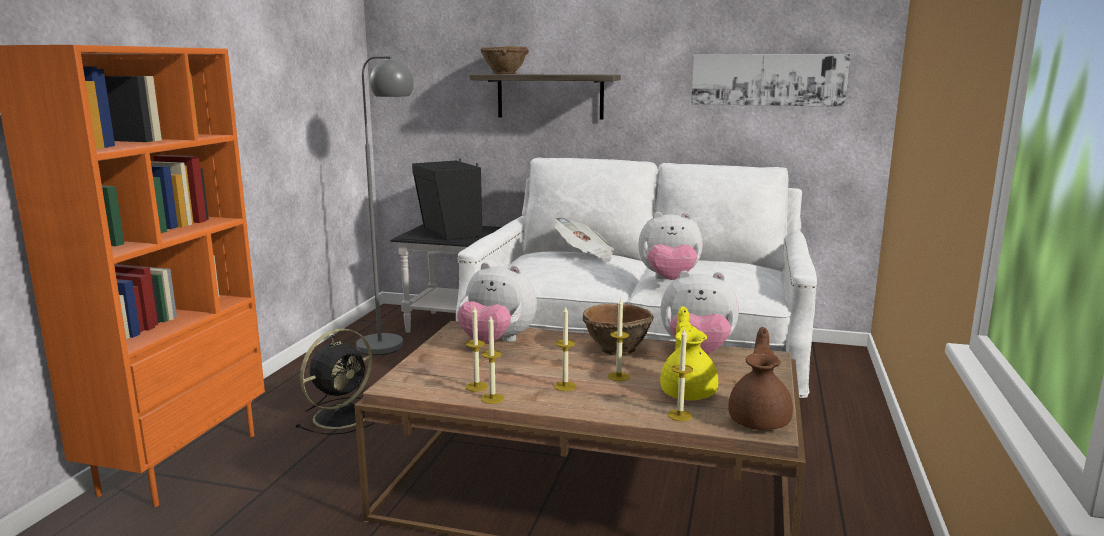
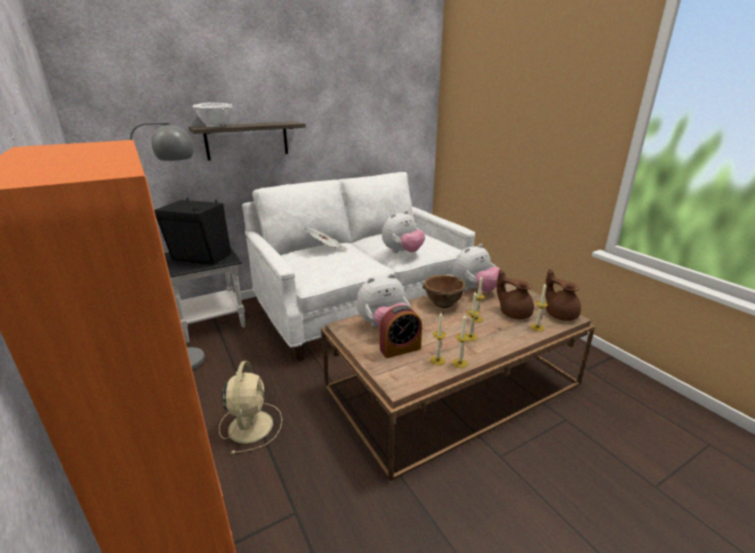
camera: 45 degrees left, 10 degrees up
(343, 415) = (251, 425): black fan -> beige fan
(465, 364) = (400, 349): none -> alarm clock
(505, 74) = (216, 126): brown bowl -> white bowl
(688, 392) = (514, 313): yellow teapot -> brown teapot
(768, 79) = (380, 119): picture -> none

